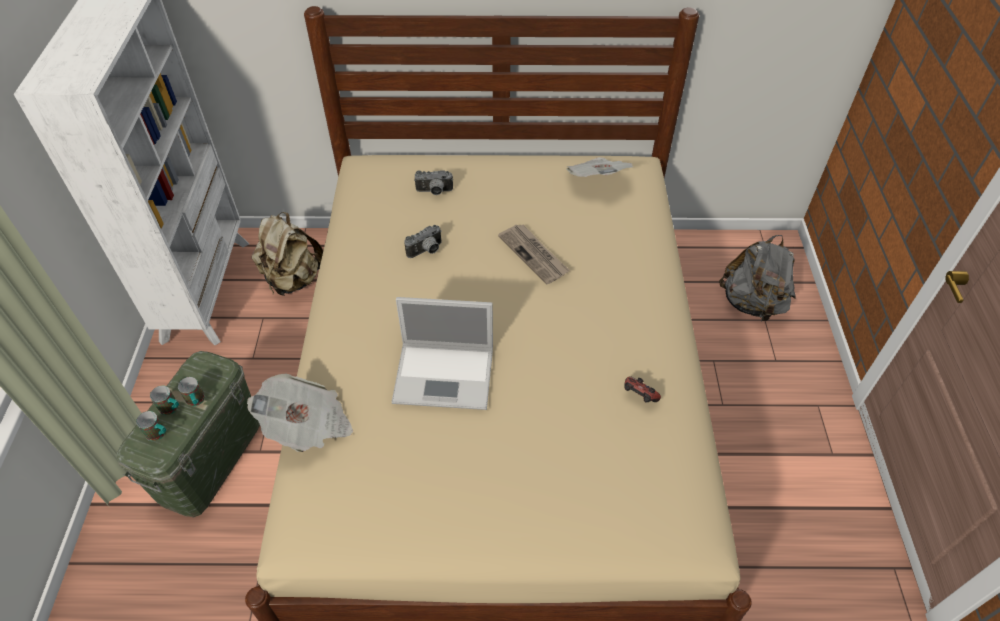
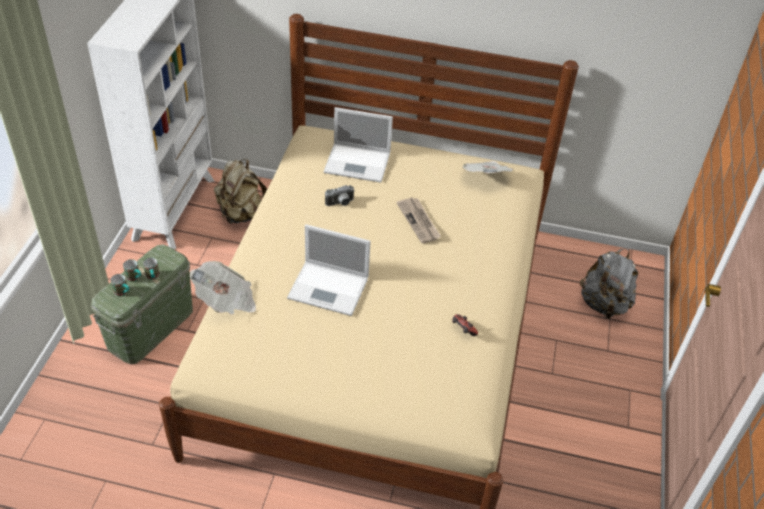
camera: 10 degrees right, 5 degrees down
(434, 192) = (358, 163): camera -> laptop

